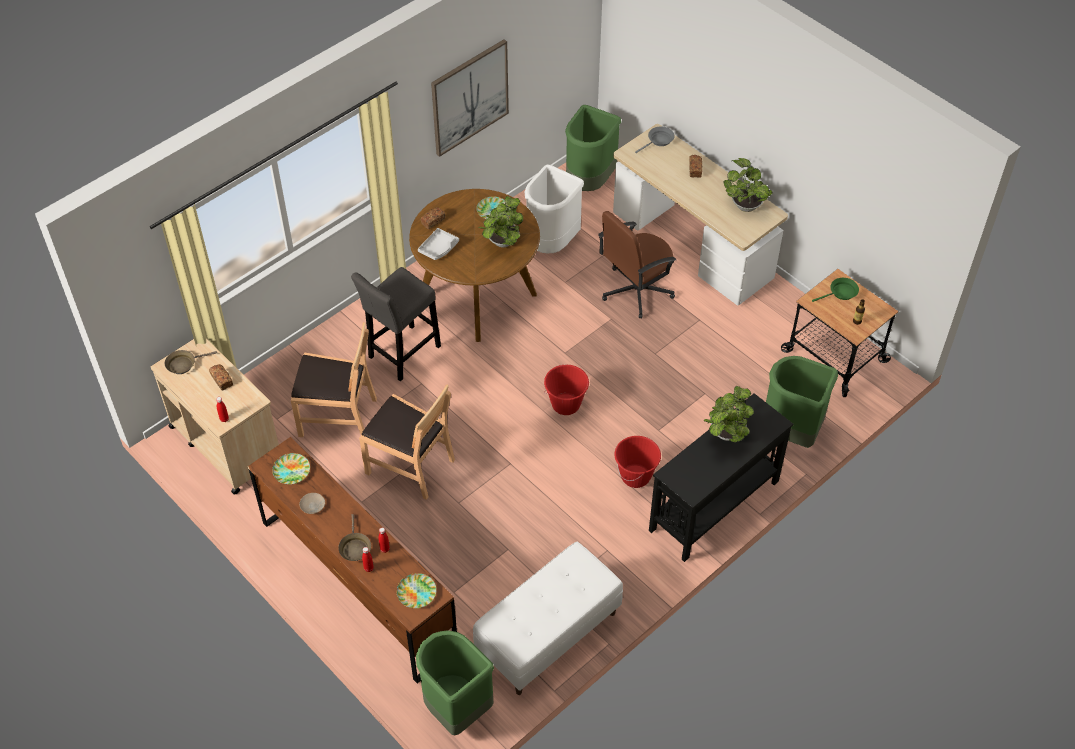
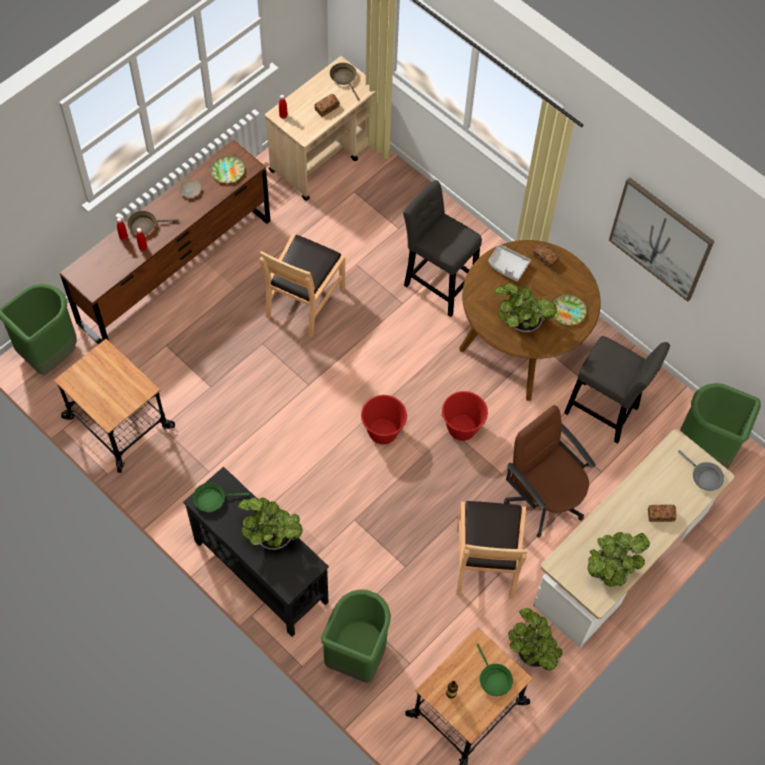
camera: 85 degrees right, 10 degrees up
(337, 416) = (359, 238): brown chair -> brown chair (486, 562)
(417, 592) = (97, 275): plate -> none
(548, 635) = (118, 423): white bench -> cart
(552, 243) = (604, 413): white trash can -> grey stool
(636, 476) = (295, 497): red bucket -> red bucket (462, 428)
(689, 482) = (212, 499): none -> green frying pan
(779, 310) = (531, 652): none -> potted plant

